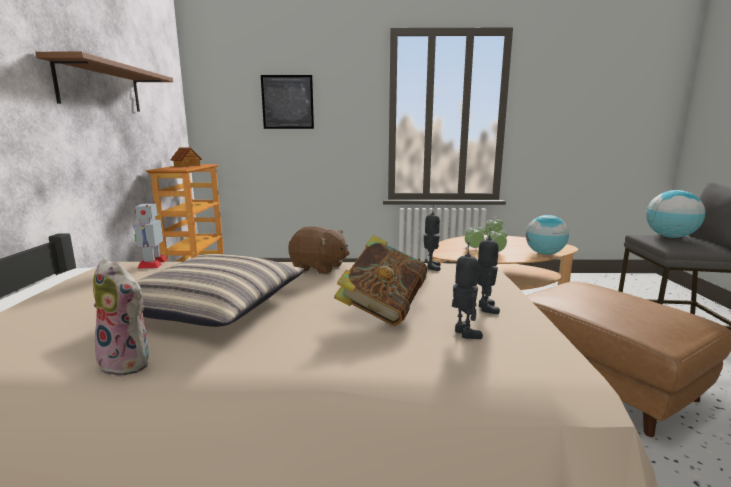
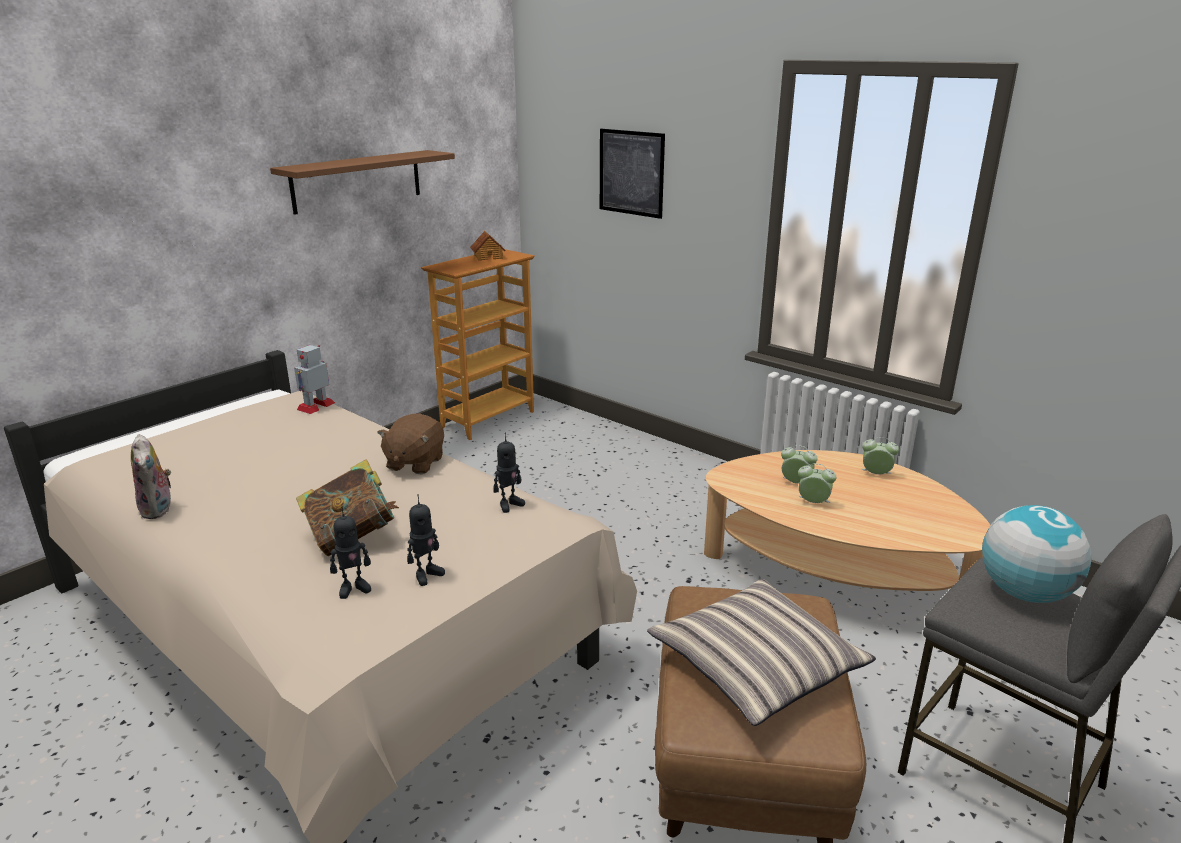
camera: 40 degrees right, 10 degrees up
(213, 306) = (266, 479): pillow -> pillow (757, 664)
(319, 268) = (414, 463): brown plush toy -> brown plush toy turned 45 degrees clockwise
(464, 333) = (354, 588): toy robot -> toy robot turned 45 degrees clockwise
(544, 253) = (891, 535): globe -> none

